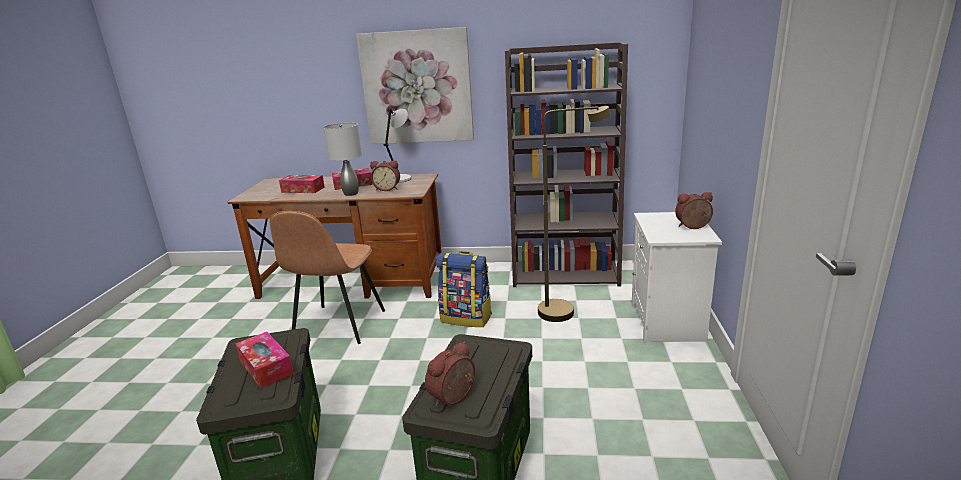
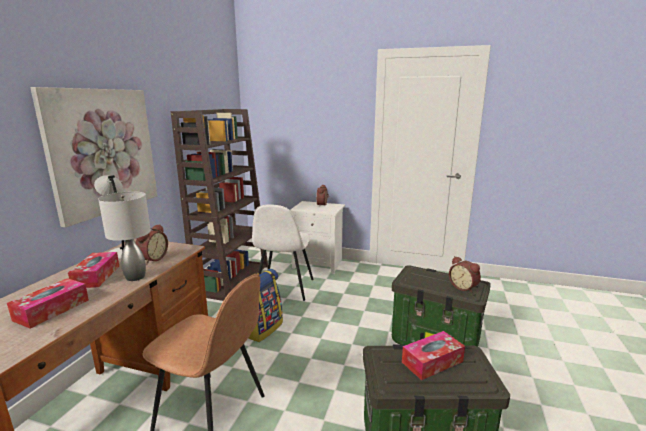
camera: 80 degrees left, 5 degrees down
(565, 311) = (284, 288): brown floor lamp -> white chair

